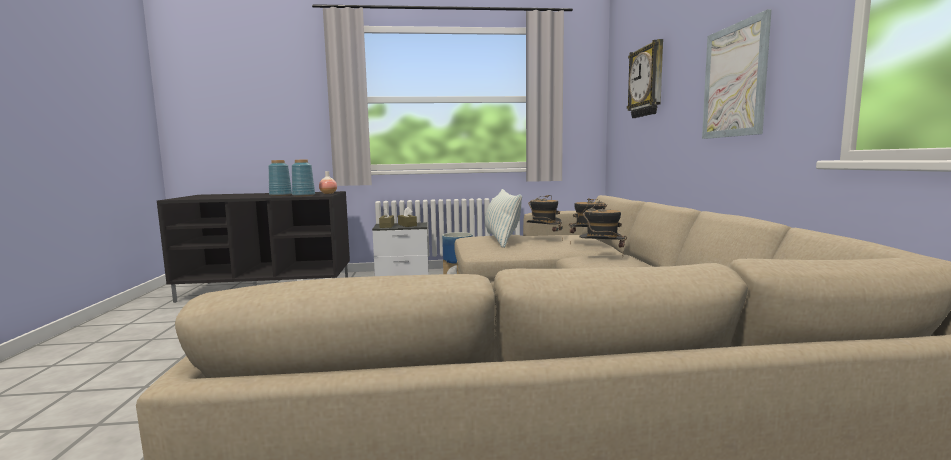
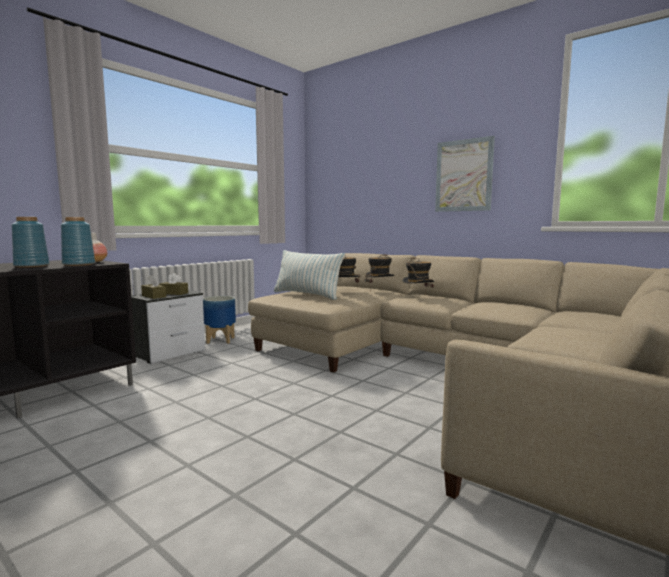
camera: 45 degrees left, 0 degrees up
(647, 81) = (365, 166): wall clock -> none

